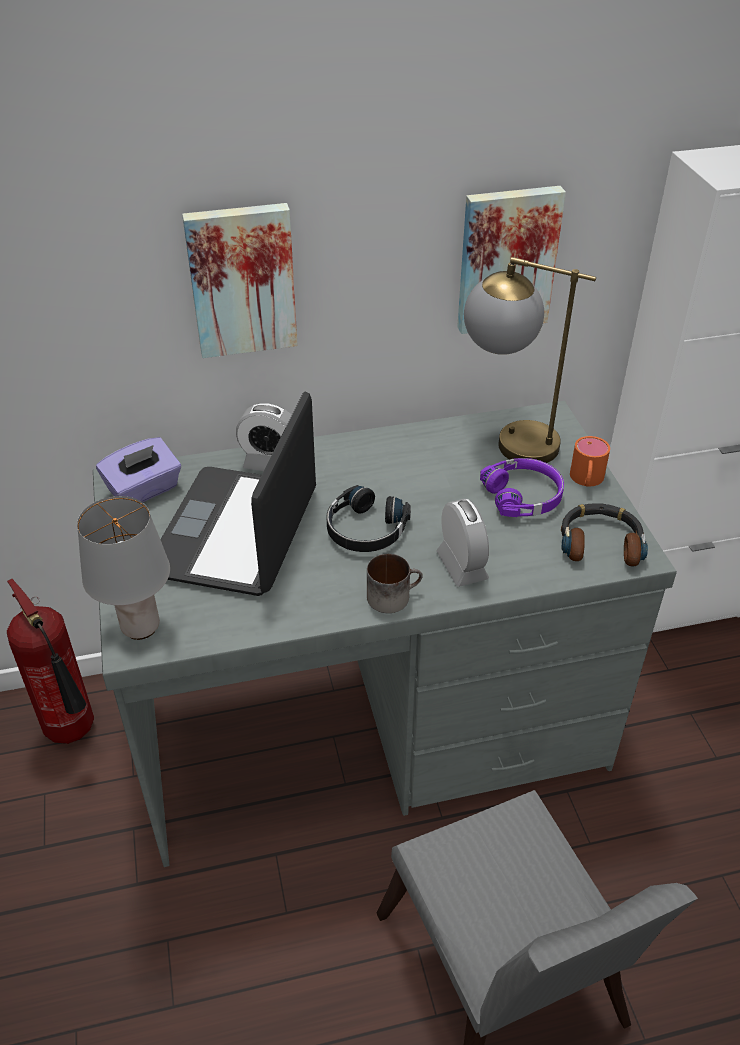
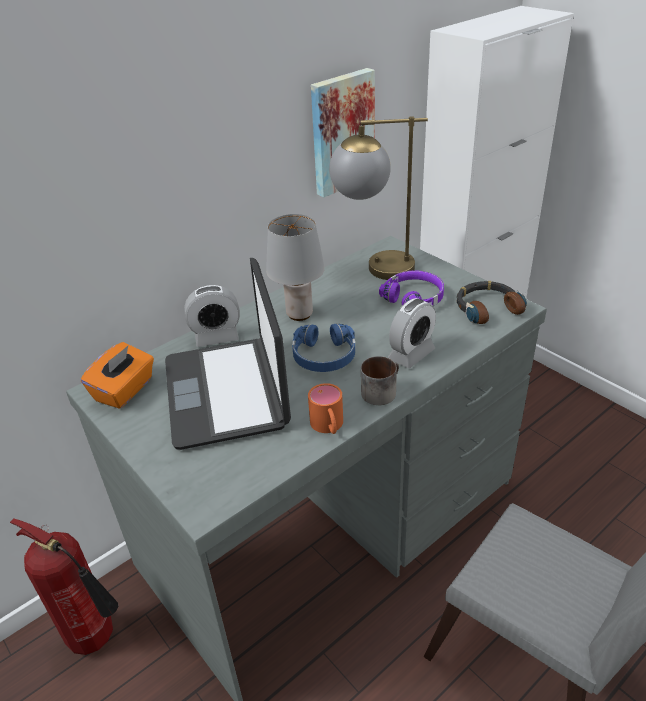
camera: 25 degrees left, 5 degrees down
(141, 627) = (201, 491): grey table lamp -> grey table lamp (300, 314)
(144, 490) = (125, 390): purple tissue box -> orange tissue box
(242, 279) = (162, 185): picture -> none
(365, 530) = (324, 356): black headphones -> blue headphones
(462, 566) = (411, 354): alarm clock -> alarm clock turned 90 degrees clockwise
(586, 480) = (445, 276): orange mug -> orange mug (328, 426)

